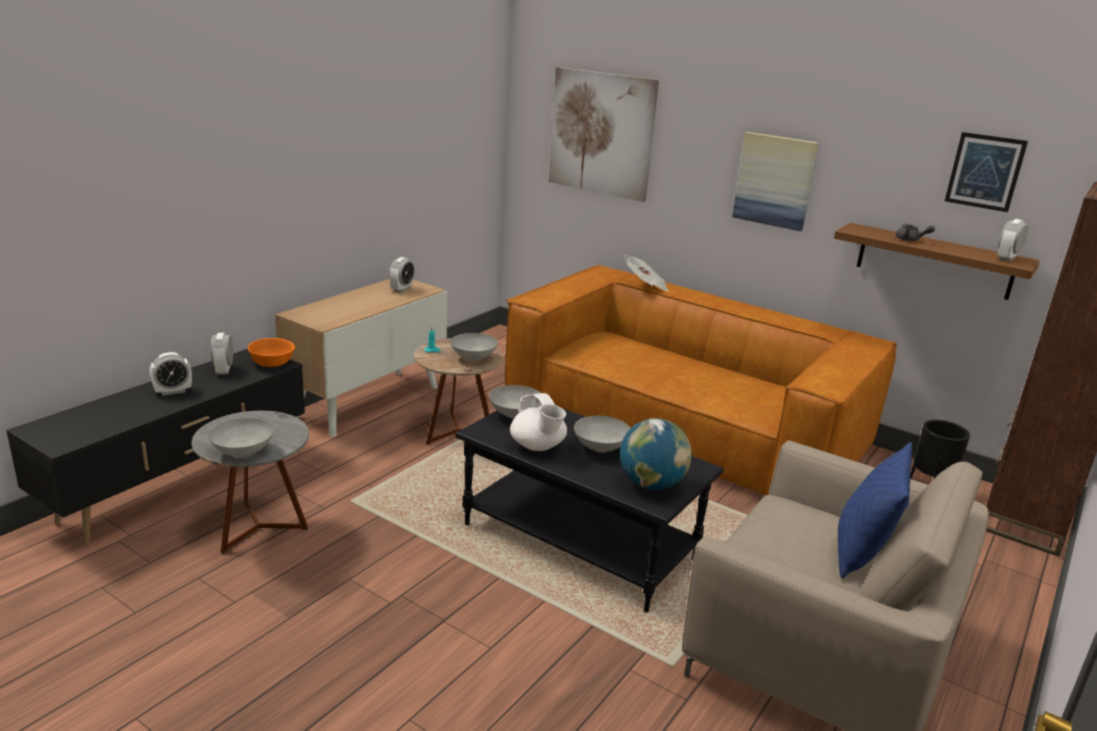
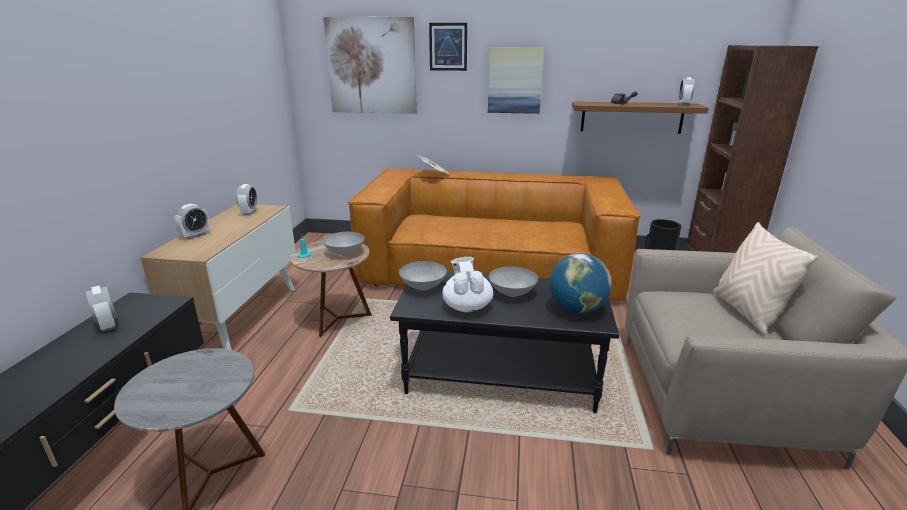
camera: 25 degrees left, 0 degrees up
(173, 391) = (57, 365): alarm clock -> alarm clock (195, 236)
(242, 453) = (191, 407): grey bowl -> none
(272, 363) = (160, 304): orange bowl -> none
(538, 446) = (467, 306): white teapot -> white teapot turned 135 degrees counterclockwise
(861, 552) = (746, 312): blue pillow -> beige pillow
(985, 171) = (658, 50): picture -> picture (448, 47)

